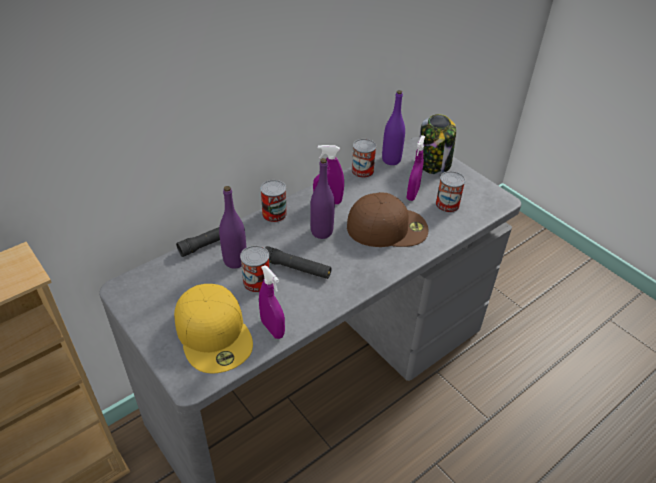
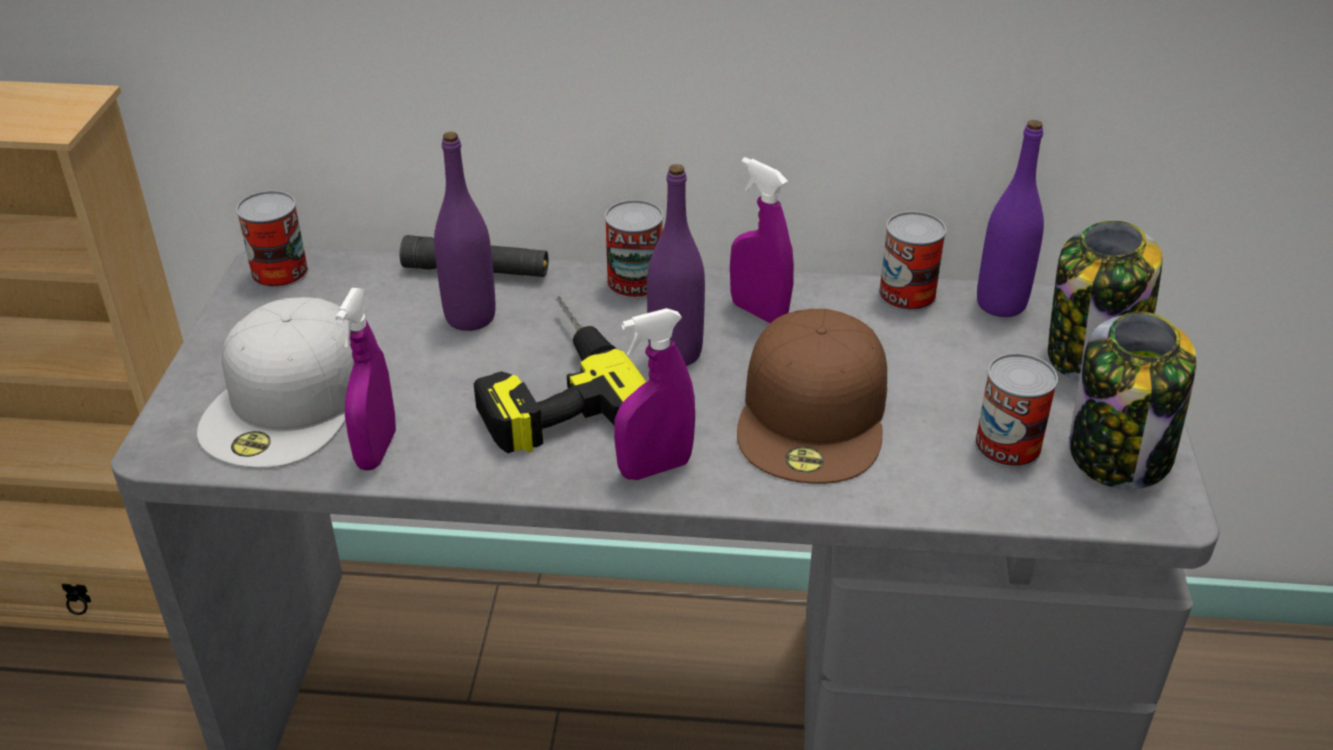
camera: 45 degrees right, 5 degrees down
(214, 333) = (290, 401): yellow cap -> white cap
(256, 282) = (455, 368): can -> can (280, 272)
(297, 268) = (548, 385): black flashlight -> power drill
(388, 227) = (814, 414): brown cap -> brown cap turned 60 degrees clockwise
(412, 194) = (956, 386): purple spray bottle -> purple spray bottle (655, 468)
(474, 190) = (1119, 454): none -> jar

